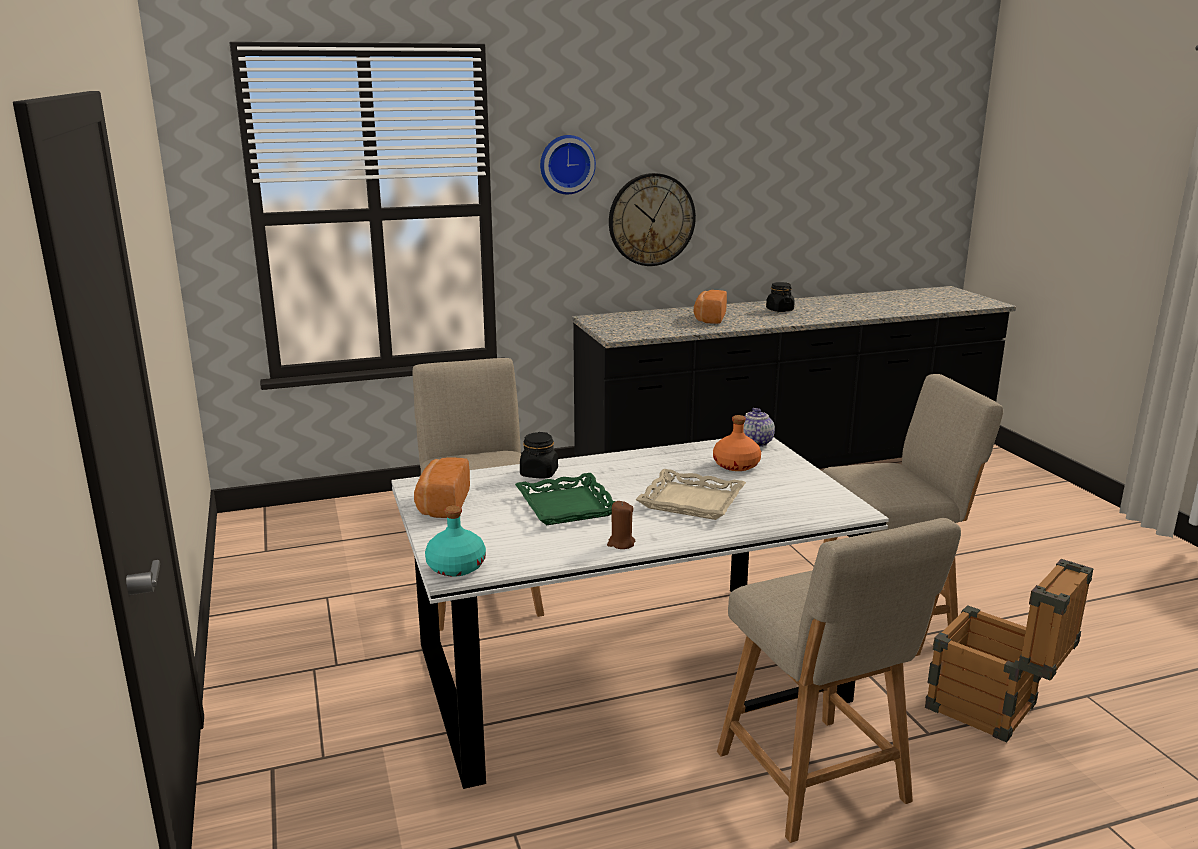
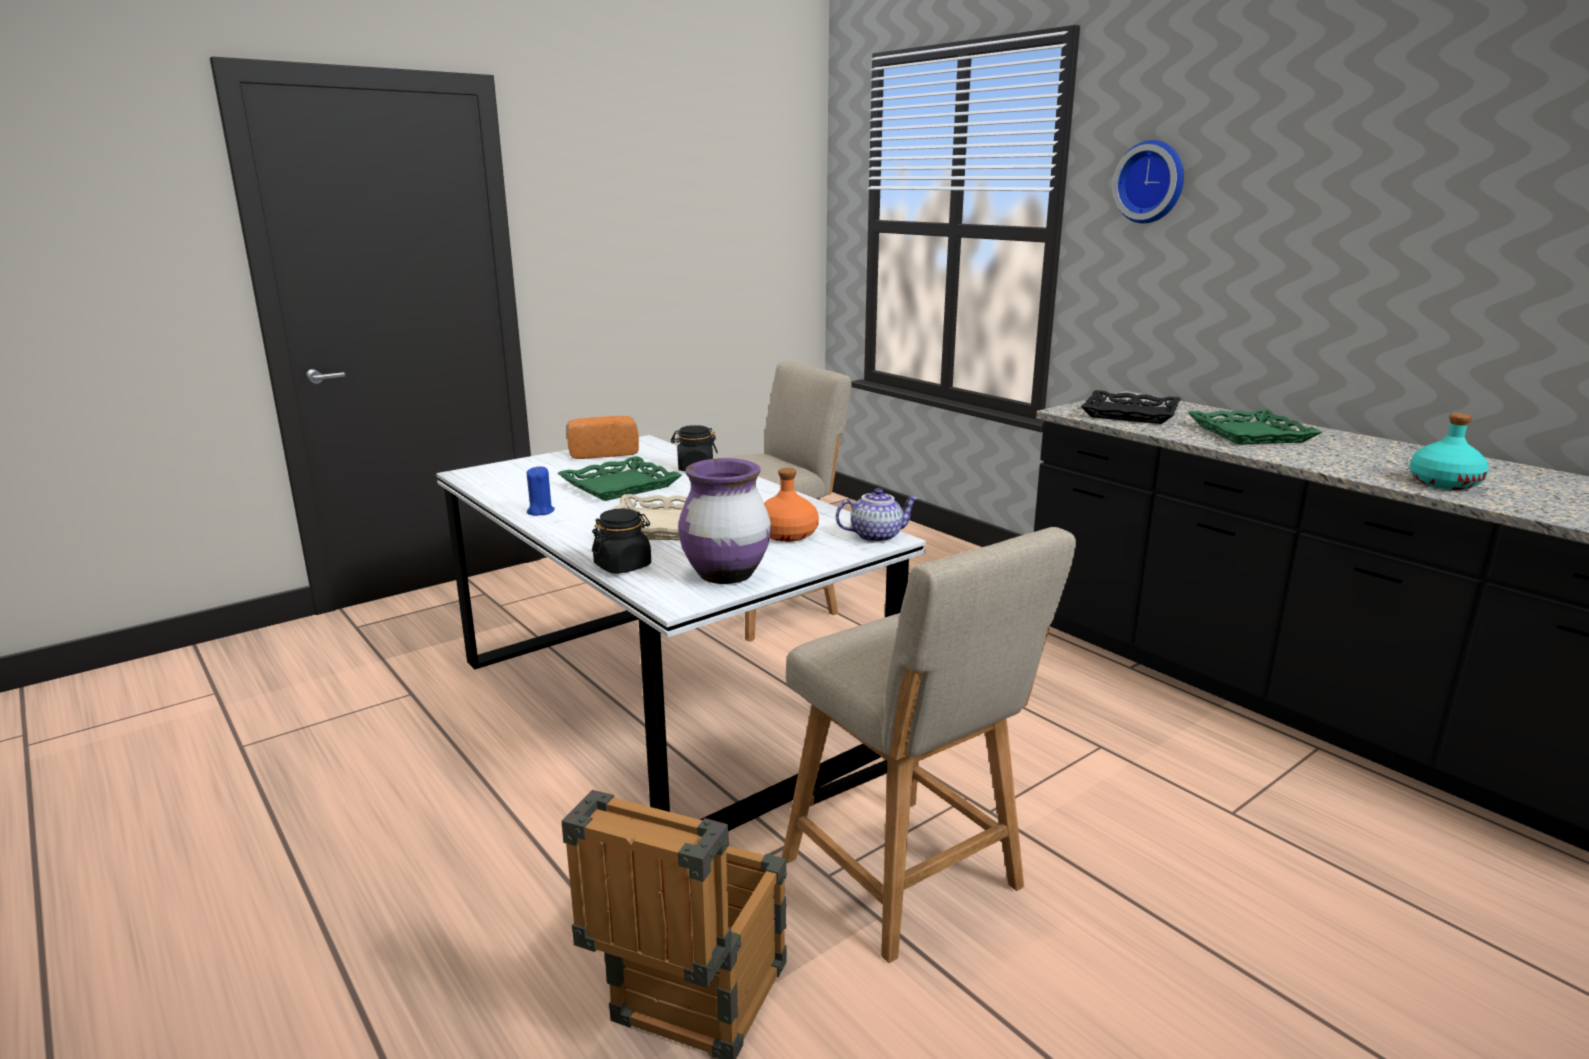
camera: 70 degrees right, 0 degrees up
(455, 567) = (480, 472): turquoise bottle -> turquoise bottle (1443, 483)
(621, 543) = (540, 511): brown candle -> blue candle
(639, 327) = (1129, 414): none -> black tray
(651, 219) = (1261, 274): wall clock -> none
(709, 318) = (1251, 434): bread -> green tray
(779, 310) = (1404, 460): black jar -> black jar (623, 566)
(812, 492) = (725, 576): none -> purple vase
(816, 782) = (495, 845): beige chair -> none

